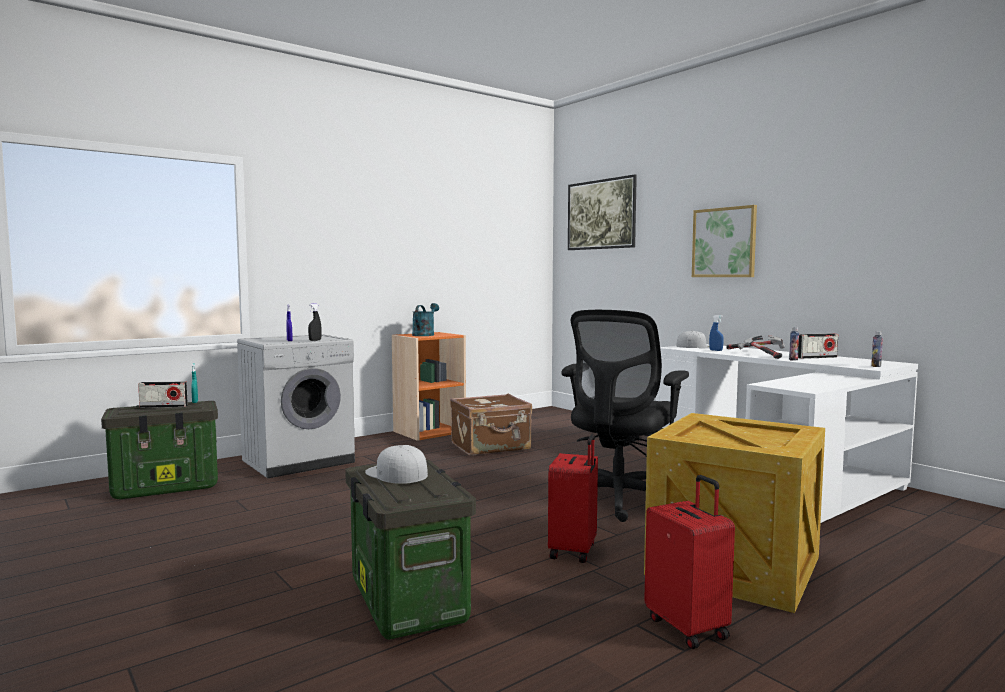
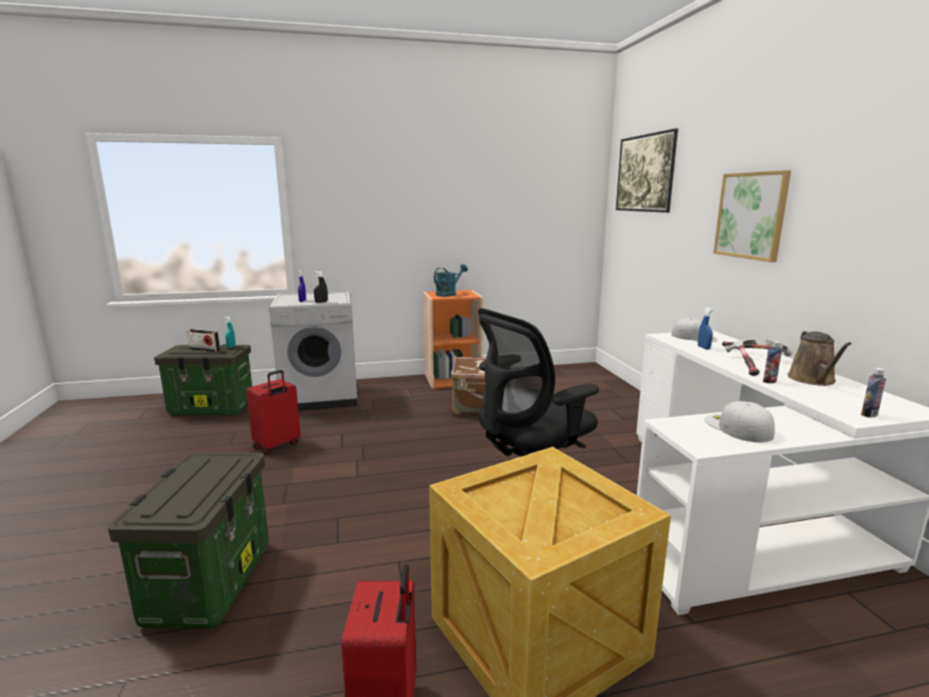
camera: 25 degrees right, 10 degrees up
(395, 473) = (200, 472): white cap -> white cap (737, 427)
(574, 551) = (405, 562): red suitcase -> red suitcase (277, 446)
(816, 357) = (813, 380): radio -> brown watering can

